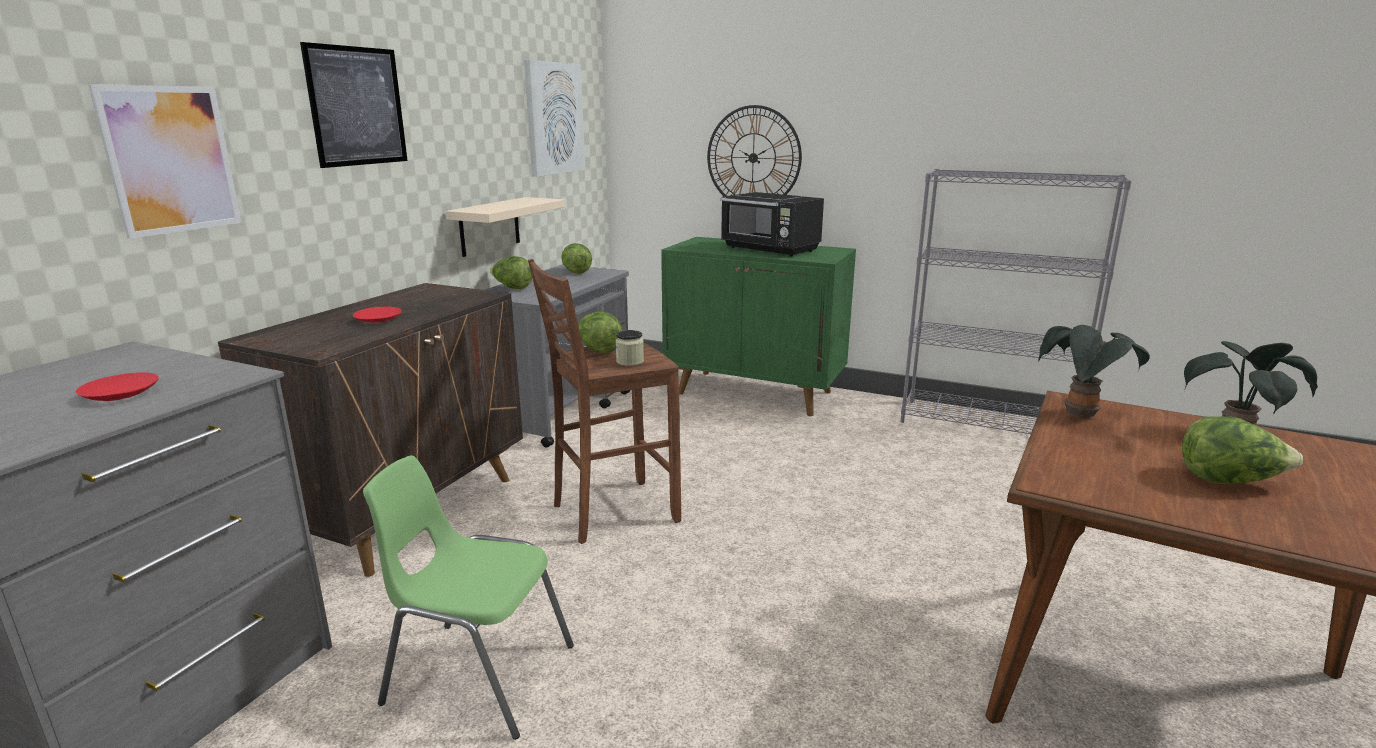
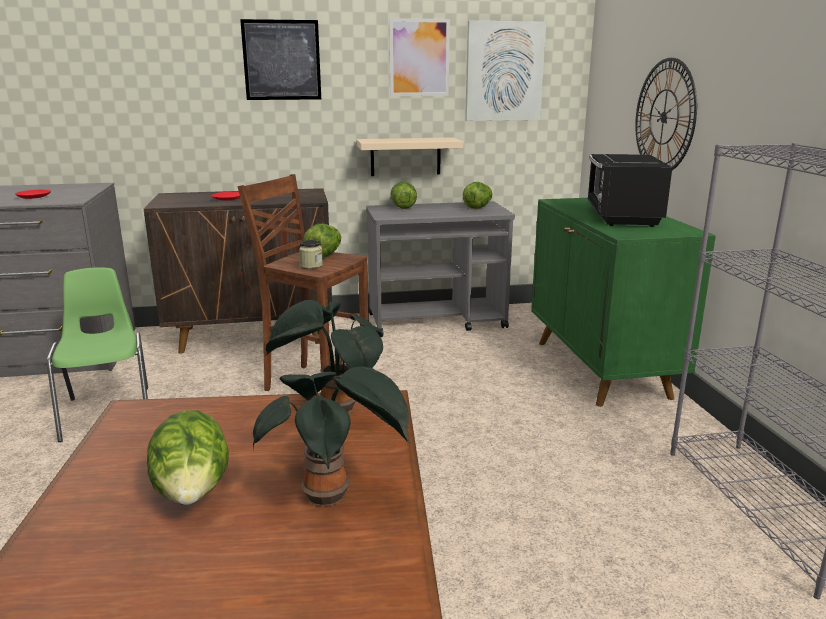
camera: 55 degrees right, 0 degrees up
(171, 160) = (148, 89): picture -> picture (419, 58)

